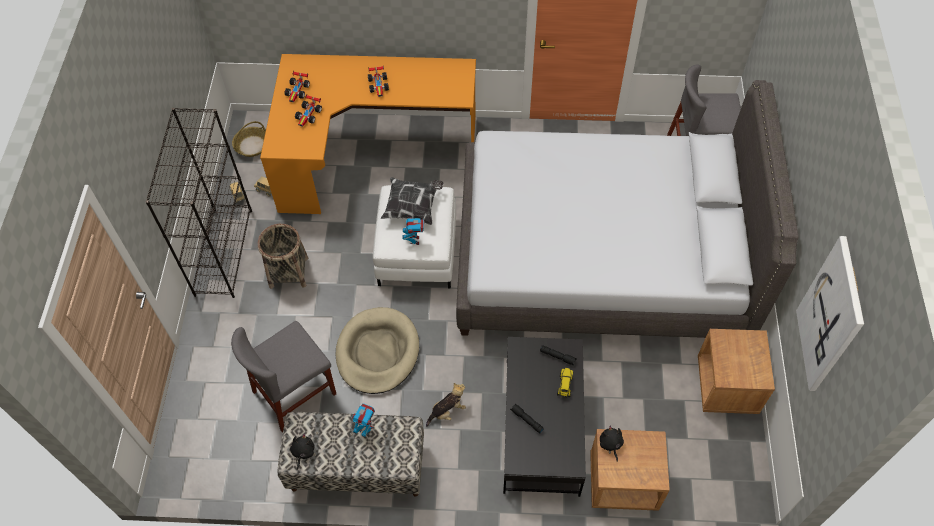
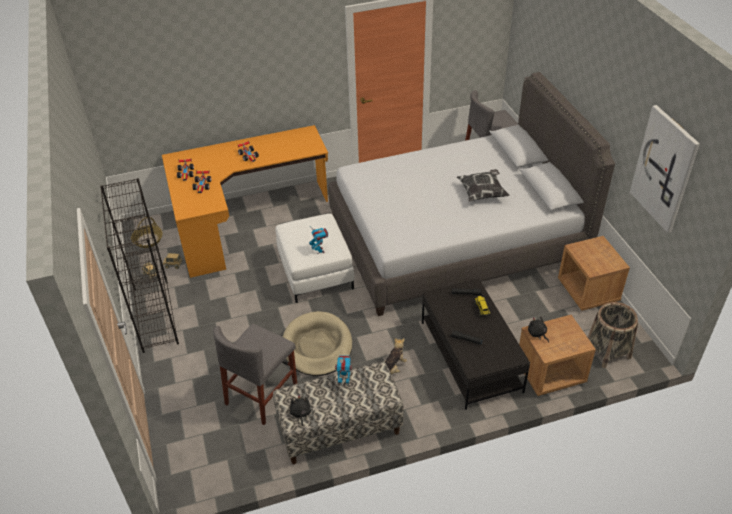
camera: 20 degrees left, 15 degrees down
(288, 272) = (217, 314): basket -> basket (607, 351)
(413, 207) = (308, 231): pillow -> pillow (482, 193)

